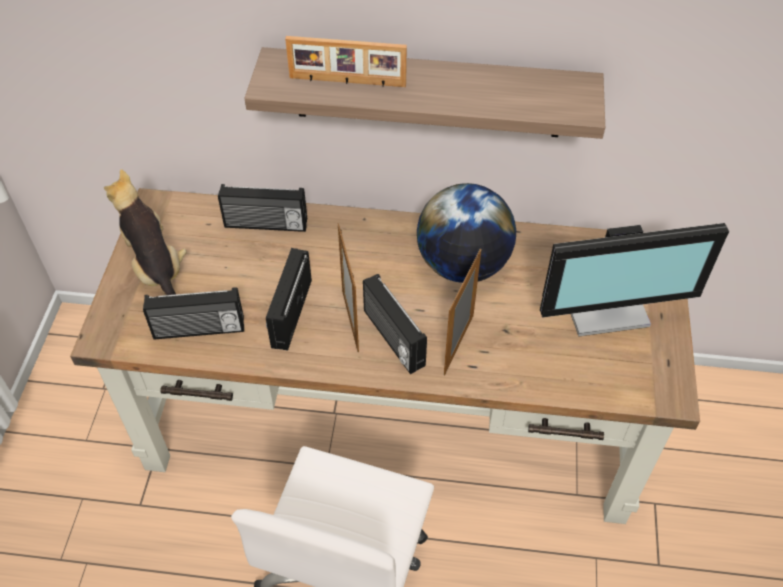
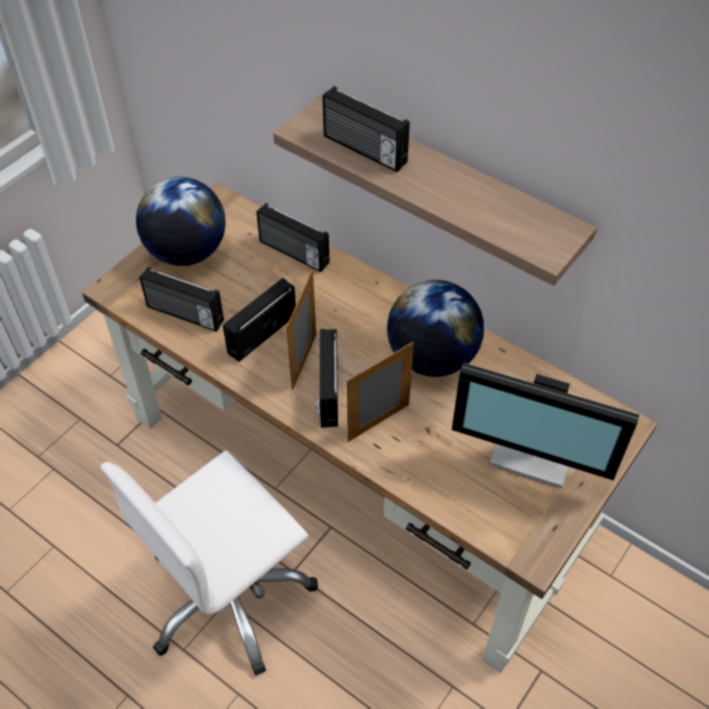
camera: 30 degrees right, 0 degrees up
(157, 268) = (186, 252): plush toy -> globe
(347, 82) = (364, 150): picture frame -> radio

